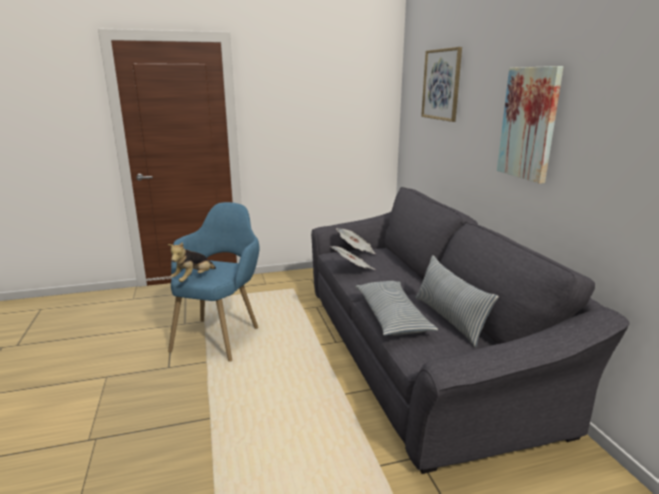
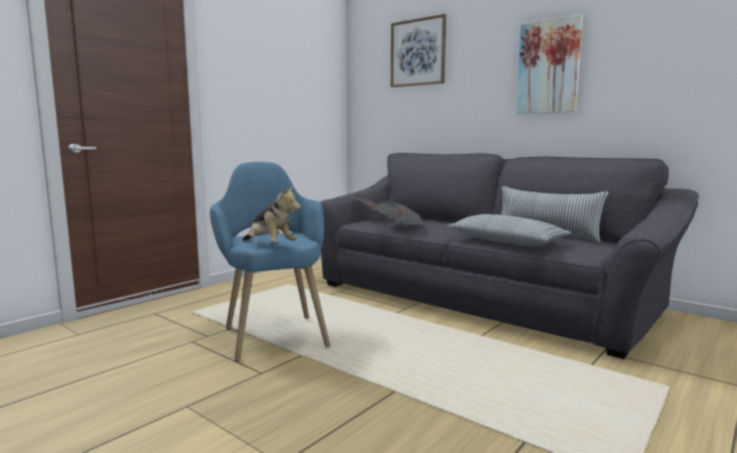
camera: 35 degrees left, 10 degrees down
(193, 279) = (270, 245): plush toy -> plush toy turned 45 degrees counterclockwise

